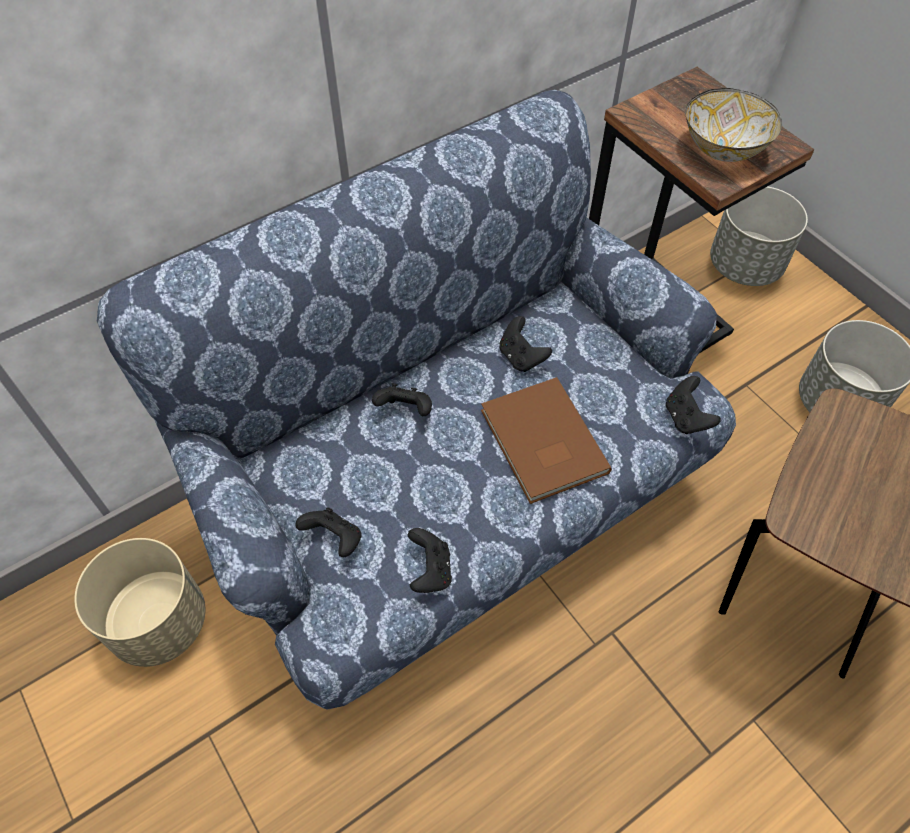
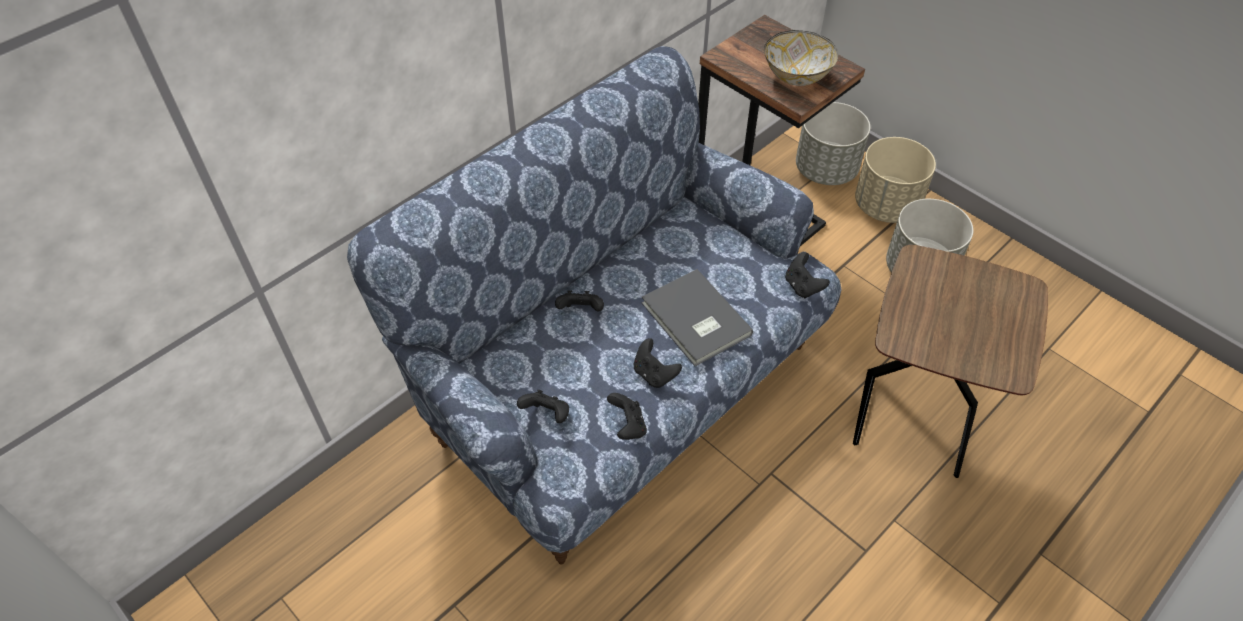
camera: 10 degrees left, 5 degrees down
(159, 622) = (390, 525): beige planter -> beige planter (885, 206)
(521, 357) = (665, 258): black game controller -> black game controller (654, 374)
(541, 444) = (694, 321): brown book -> grey book

